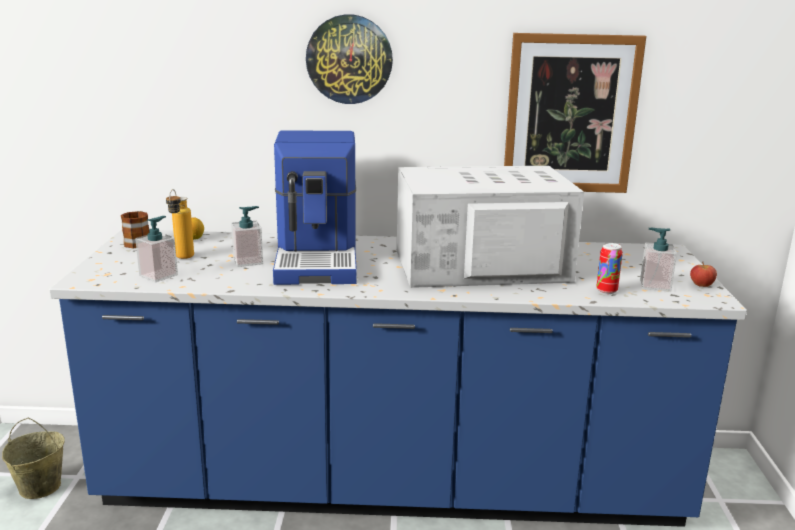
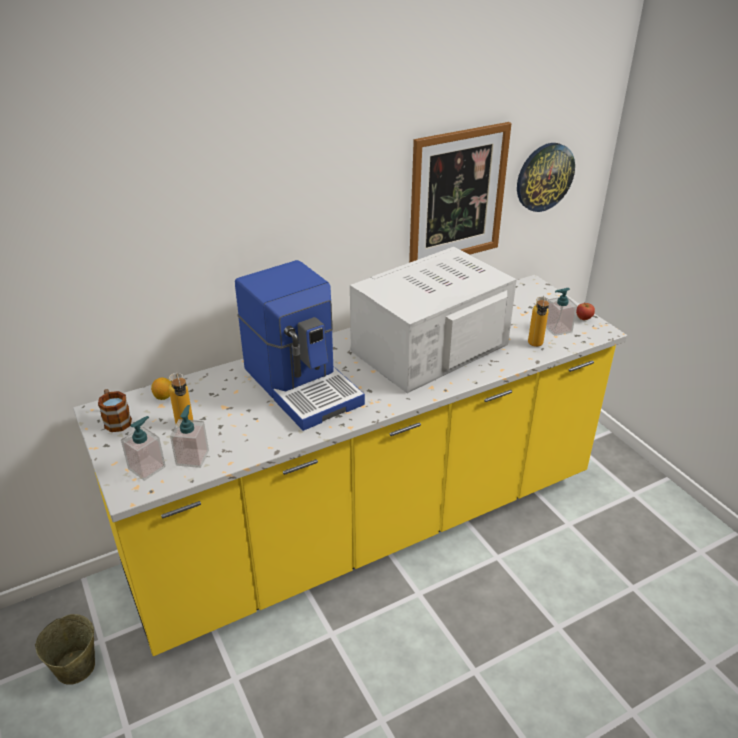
camera: 30 degrees left, 15 degrees up
(248, 261) = (248, 409): soap dispenser -> soap dispenser (147, 468)
(349, 59) = (278, 191): wall clock -> wall clock (544, 177)
(393, 486) = (369, 528): blue counter -> yellow counter
(606, 291) = (535, 346): can -> bottle

